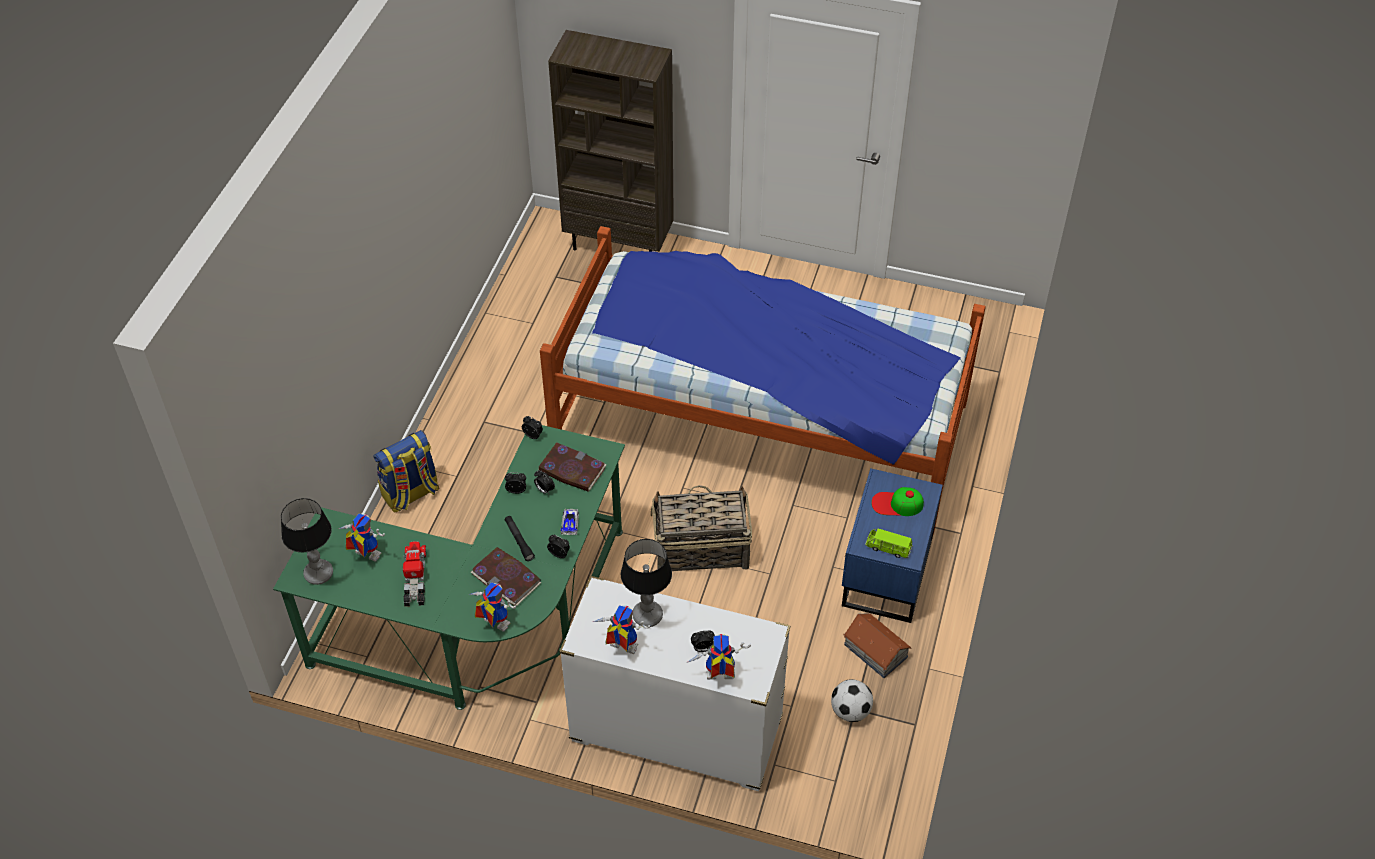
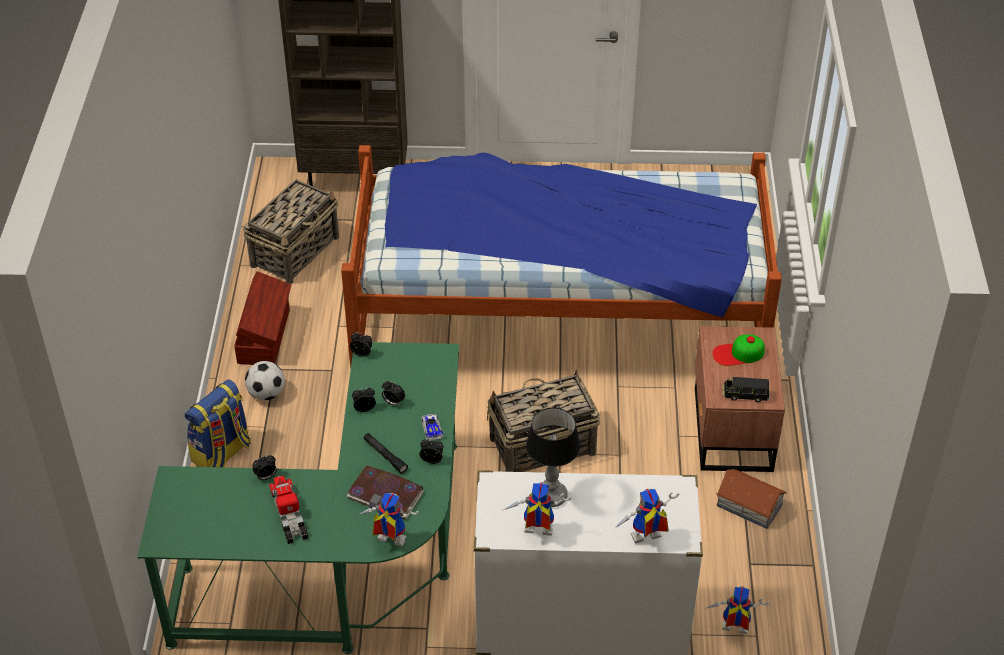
camera: 15 degrees left, 5 degrees down
(319, 574) = (183, 532): table lamp -> none
(364, 555) = (225, 503): toy robot -> toy robot (732, 630)
(485, 387) = (265, 336): none -> brown storage box
(540, 308) = (296, 251): none -> basket
(571, 469) = (414, 378): book -> none
(702, 648) = (618, 515): alarm clock -> alarm clock (266, 477)
(850, 711) = (746, 566): football -> football (266, 393)
(884, 572) = (730, 431): blue nightstand -> brown nightstand
(888, 548) = (745, 395): green toy car -> black toy car

